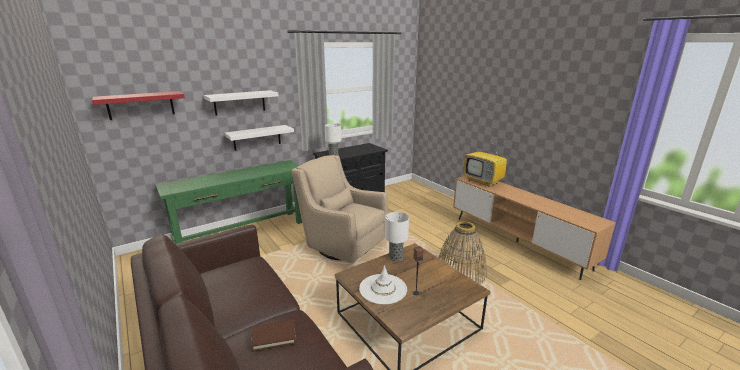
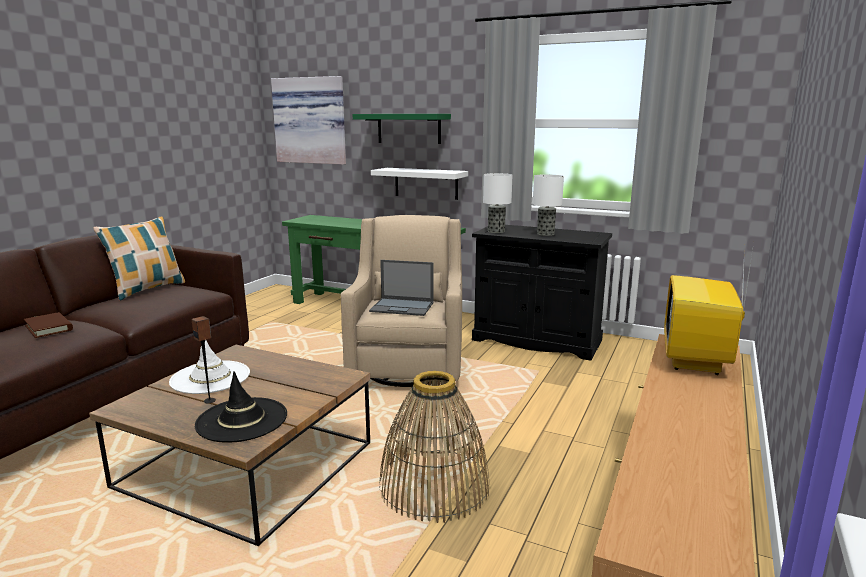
camera: 60 degrees right, 5 degrees down
(141, 105) = (311, 121): red shelf -> picture
(209, 285) = (147, 289): none -> pillow
(239, 102) = (409, 128): white shelf -> green shelf
(356, 211) = (403, 307): none -> laptop
(396, 257) = (306, 368): table lamp -> table lamp (546, 234)
(446, 286) = (242, 420): none -> black hat

